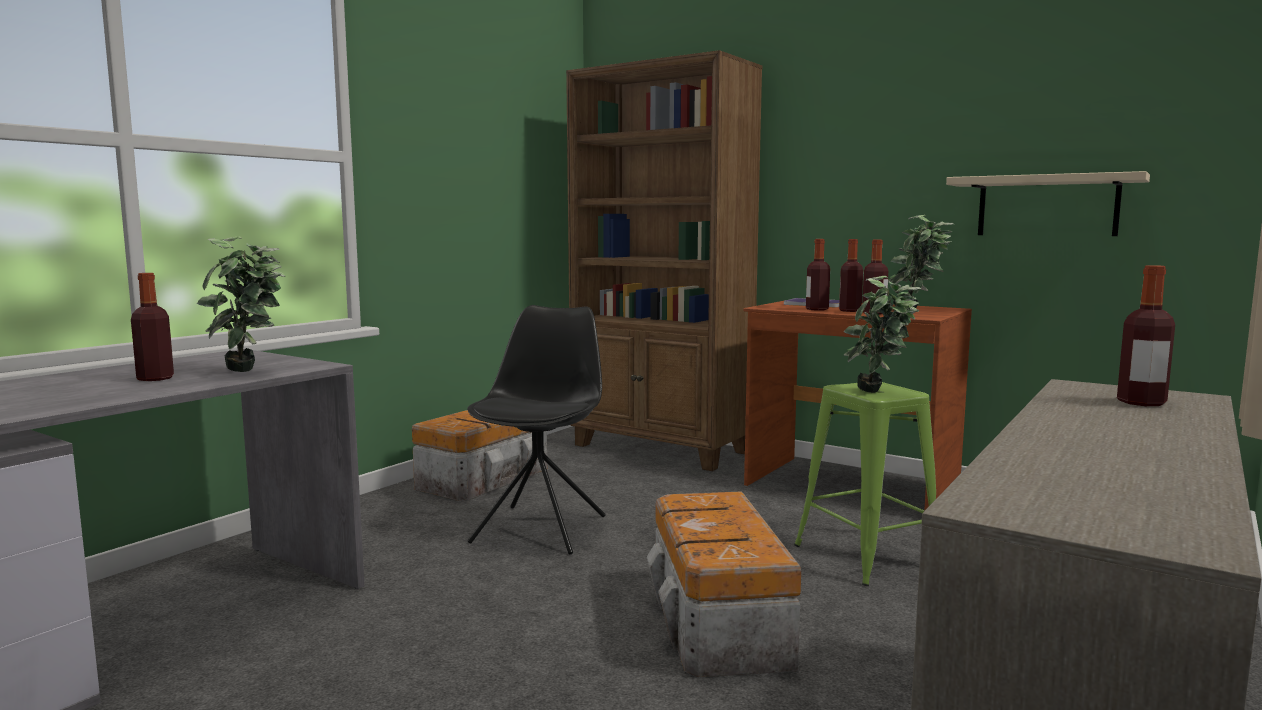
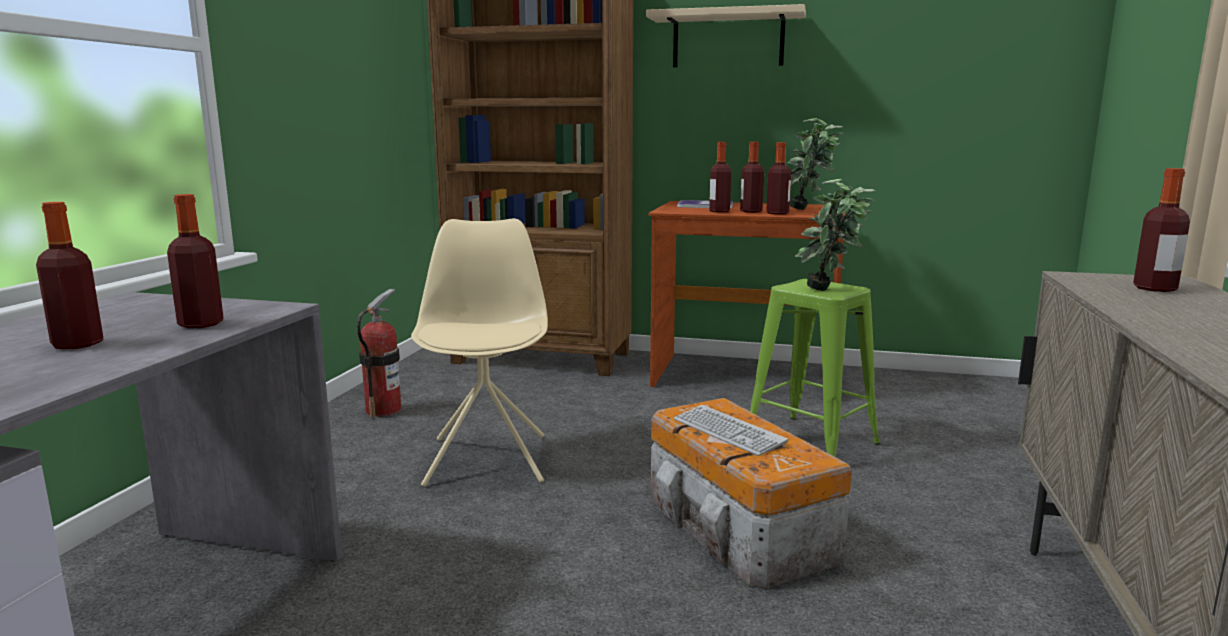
camera: 20 degrees left, 5 degrees up
(249, 372) = (200, 324): potted plant -> bottle
(487, 478) = (383, 410): storage box -> fire extinguisher
(541, 528) = (488, 458): black chair -> beige chair
(708, 520) = (728, 432): none -> keyboard
(1047, 206) = (907, 110): beige shelf -> beige shelf (728, 40)

